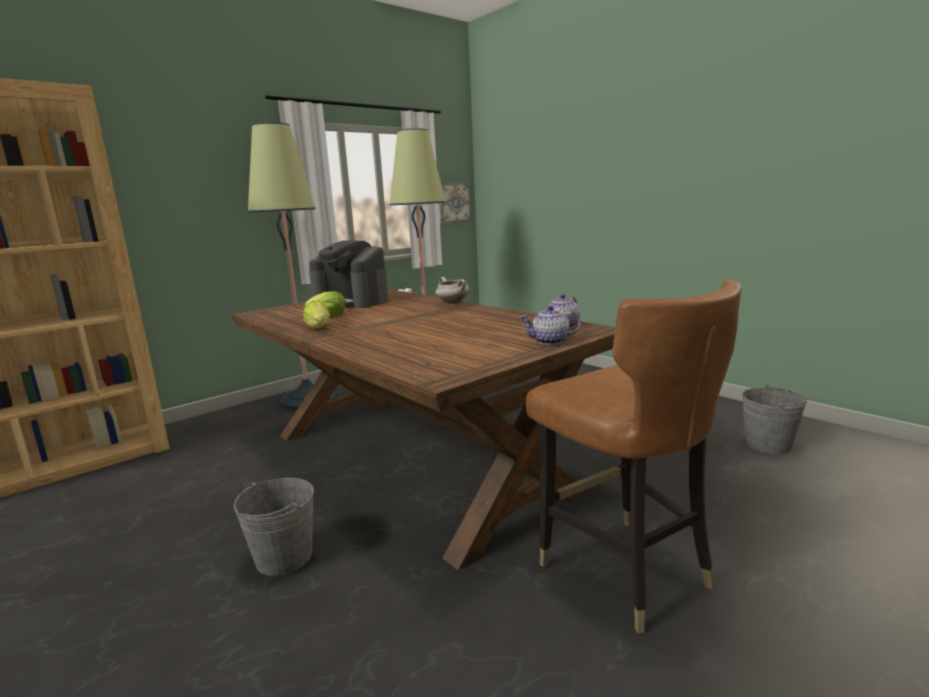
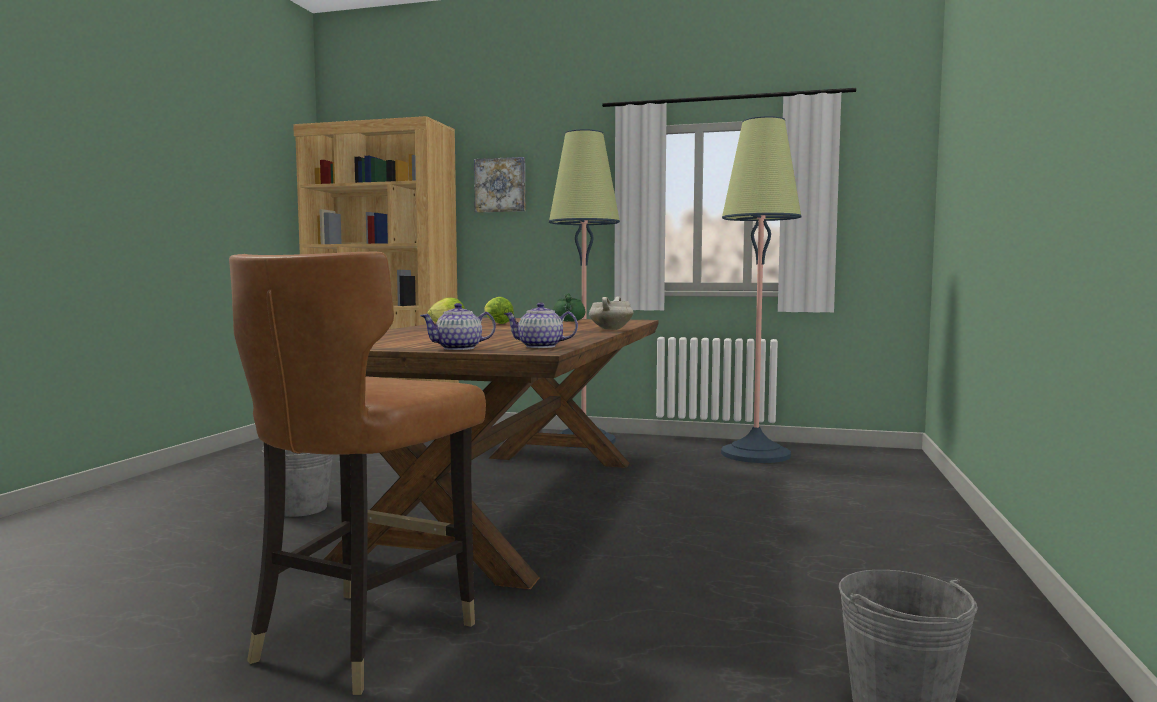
camera: 55 degrees right, 10 degrees down
(352, 302) = (569, 321): coffee machine -> green cooking pot
(452, 202) = (881, 222): picture -> picture (500, 185)
(550, 341) = (459, 348): teapot -> teapot turned 75 degrees counterclockwise

